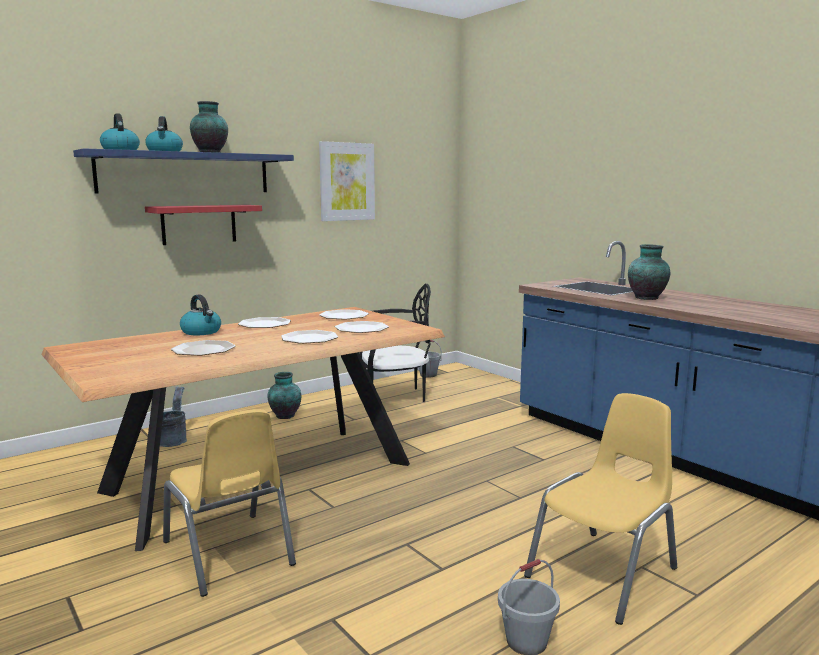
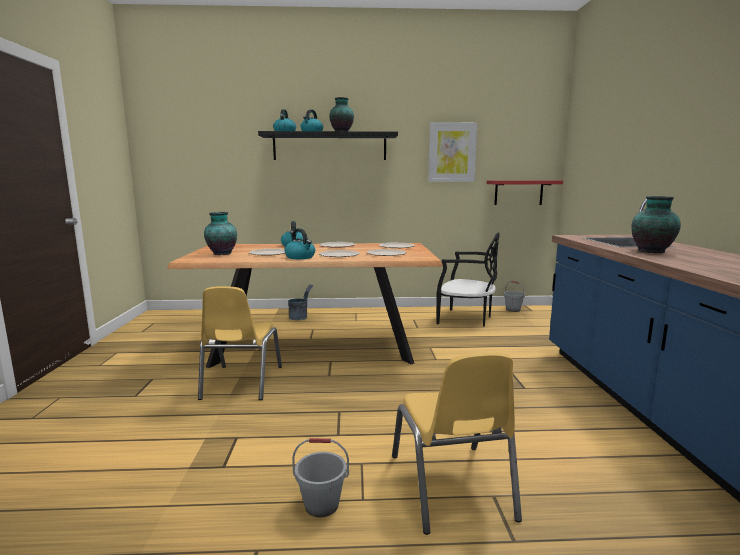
camera: 35 degrees right, 0 degrees up
(185, 173) = (330, 147): blue shelf -> black shelf
(199, 224) = (337, 181): red shelf -> red shelf (518, 192)
(269, 349) = (300, 257): none -> kettle
(285, 416) = (377, 317): vase -> vase (221, 254)
(604, 573) = (451, 486): yellow chair -> yellow chair turned 90 degrees clockwise

